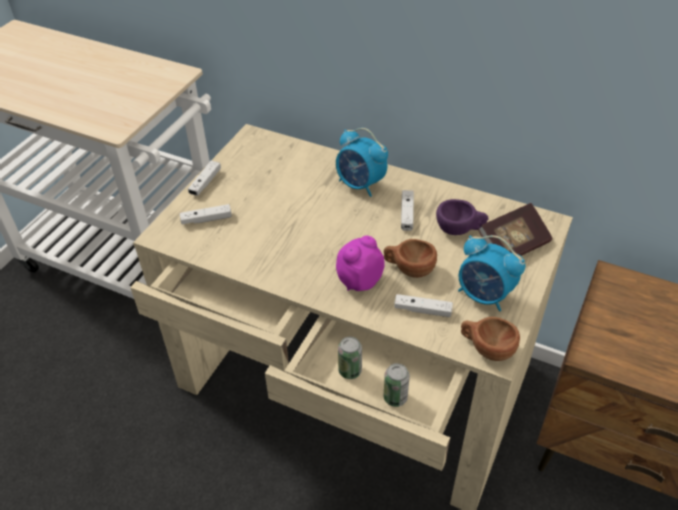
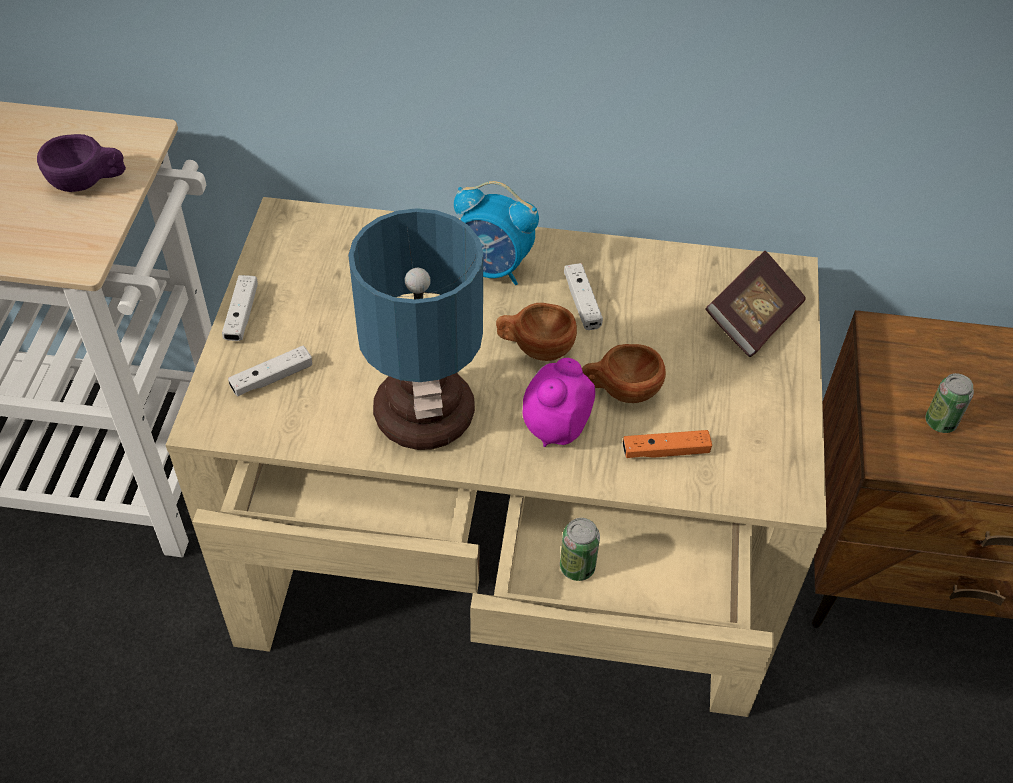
camera: 20 degrees left, 5 degrees up
(284, 259) = (427, 417): none -> table lamp
(395, 398) = (658, 591): can -> can (940, 422)
(422, 310) = (665, 451): white game controller -> orange game controller
(460, 229) = (669, 311): purple cup -> purple cup (88, 182)
(484, 295) = (742, 408): alarm clock -> none
(486, 348) = (775, 488): brown cup -> brown cup (534, 348)

